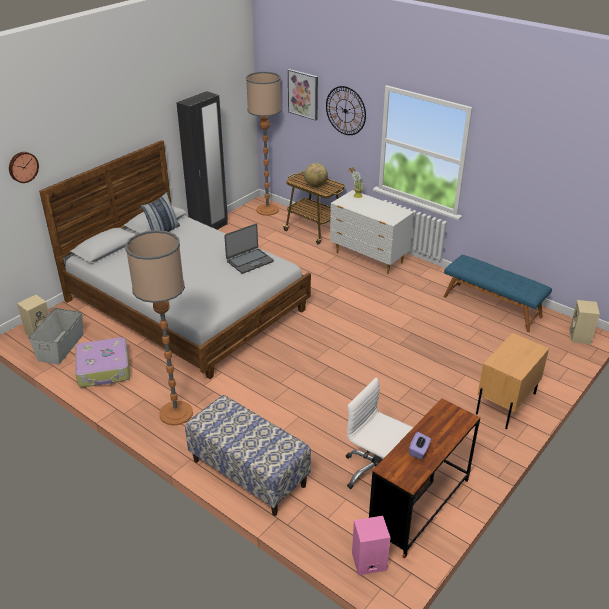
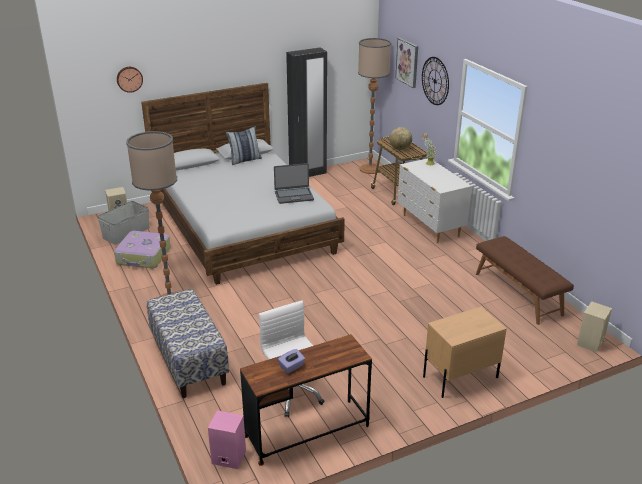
camera: 25 degrees right, 5 degrees down
(492, 306) = (518, 293): blue bench -> brown bench

